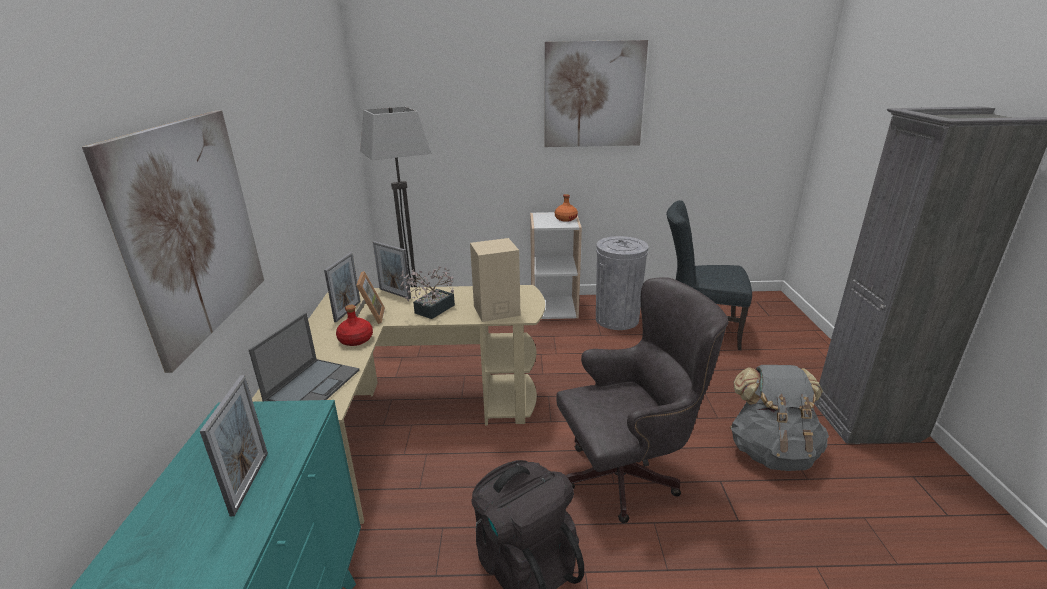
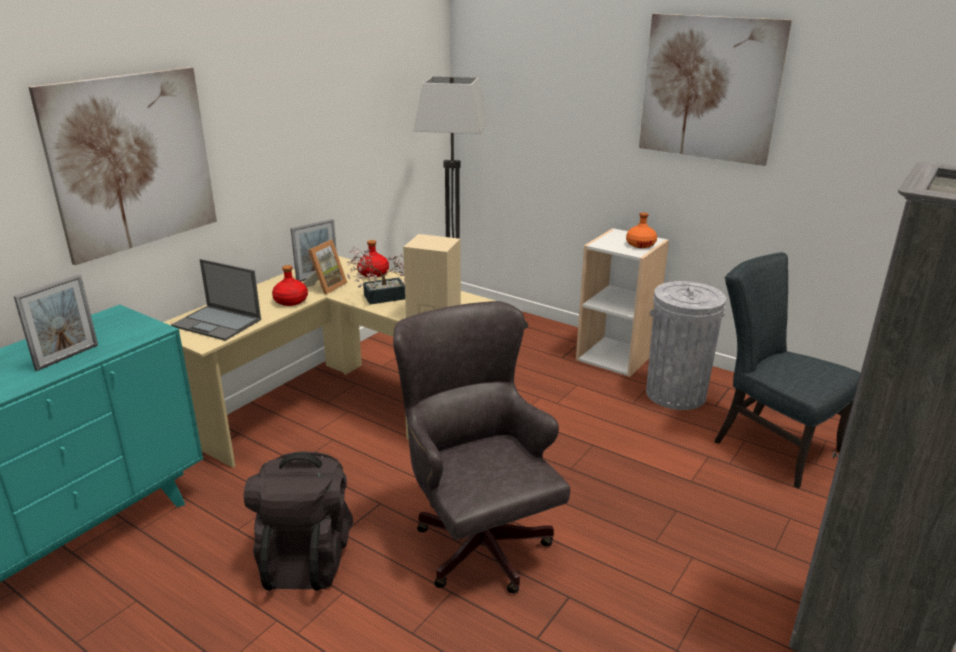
camera: 35 degrees right, 0 degrees up
(313, 384) = (218, 323): laptop -> laptop turned 60 degrees clockwise
(395, 293) = (373, 273): picture frame -> red bottle
(626, 475) = (478, 542): grey office chair -> grey office chair turned 135 degrees counterclockwise
(771, 451) = (672, 603): grey backpack -> none

